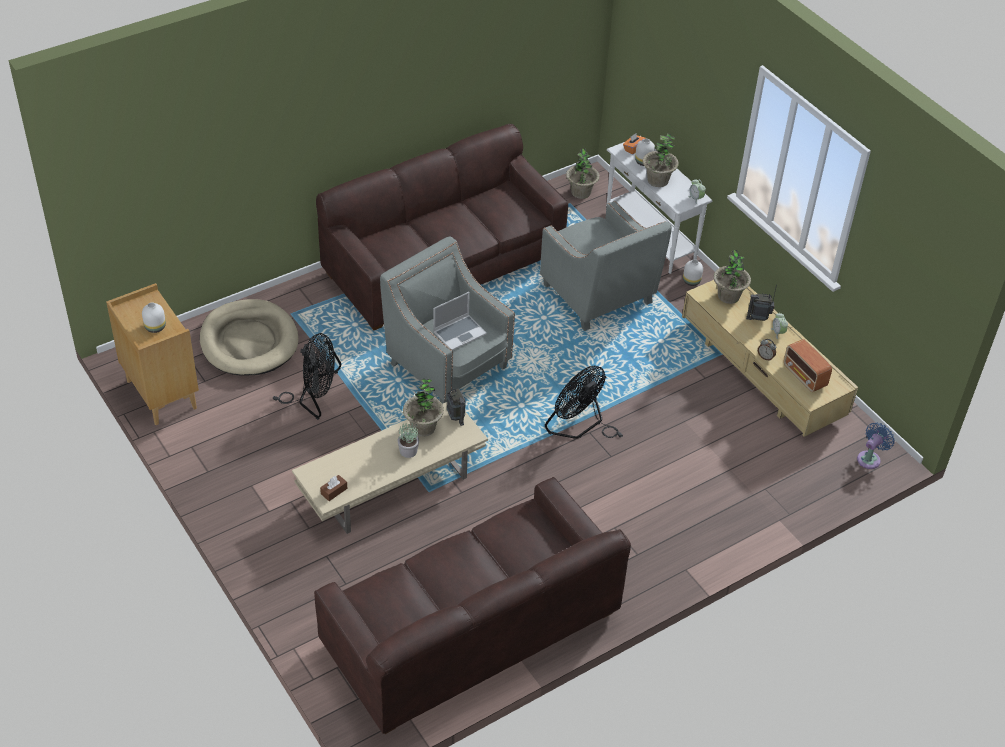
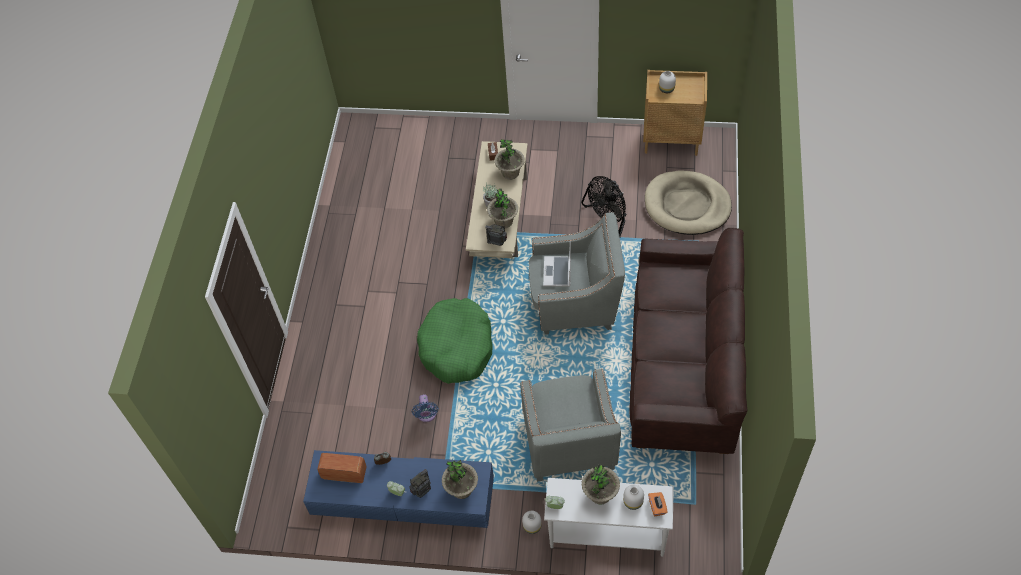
camera: 135 degrees right, 10 degrees up
(470, 629) = (367, 195): brown sofa -> none
(581, 192) = (704, 524): potted plant -> potted plant (510, 172)
(584, 423) = (457, 347): black fan -> green dog bed
(598, 295) = (569, 444): grey armchair -> grey armchair turned 105 degrees counterclockwise
(763, 371) = (402, 500): beige tv stand -> blue tv stand
(870, 458) = (271, 502): blue fan -> blue fan (426, 415)

